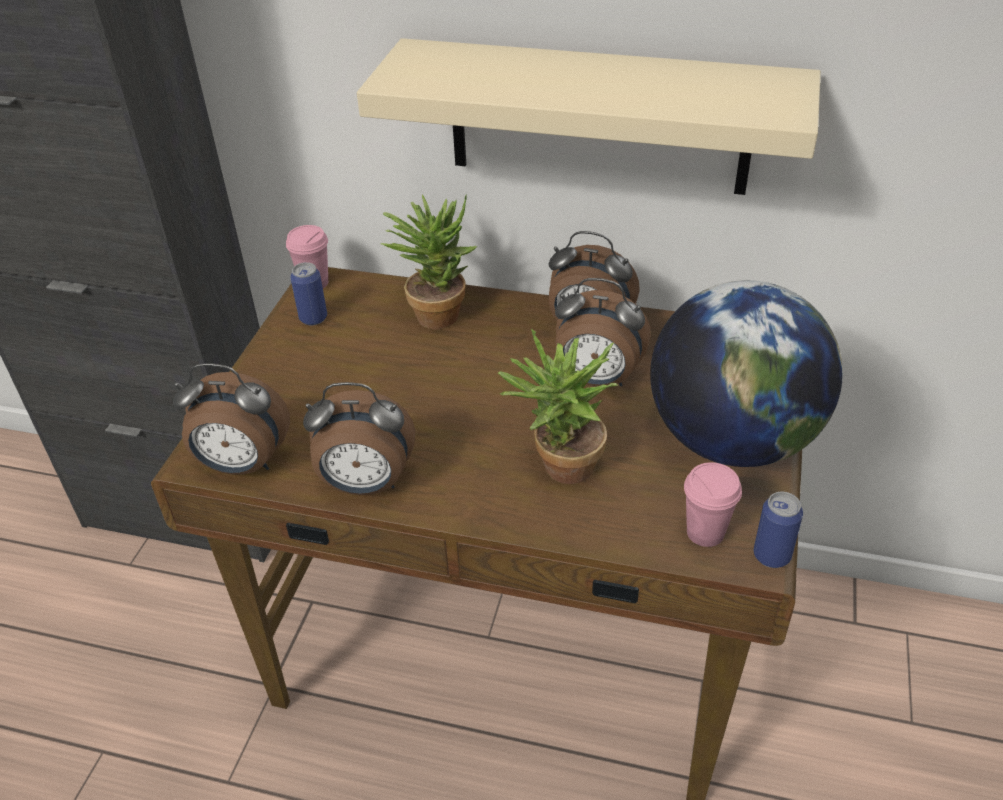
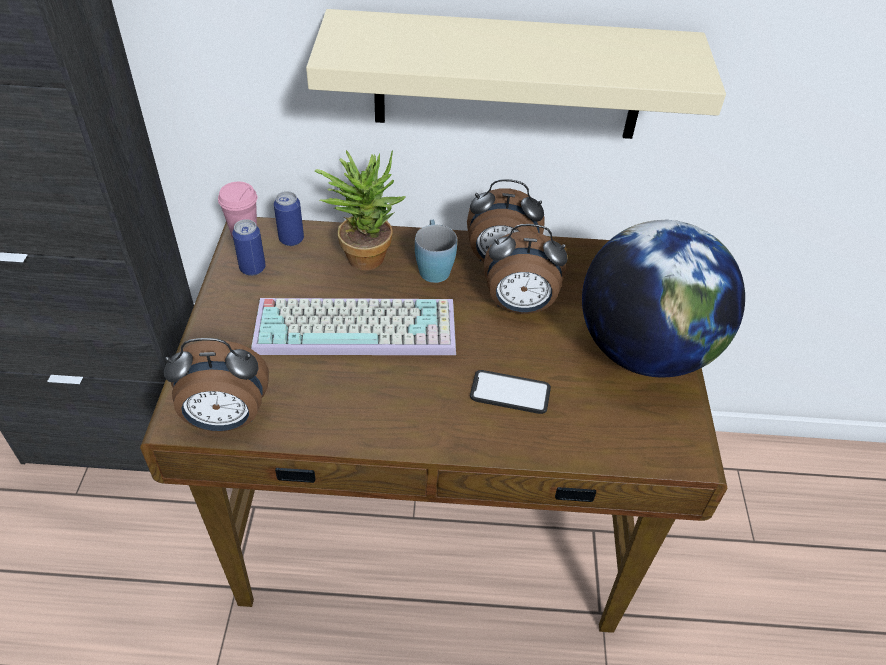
camera: 15 degrees left, 5 degrees up
(366, 485) = (345, 426): alarm clock -> none
(409, 385) = (358, 326): none -> keyboard
(510, 331) = (433, 266): none -> blue mug
(559, 469) = (510, 393): potted plant -> phone
(705, 532) = (644, 436): pink cup -> none
(771, 556) = (701, 451): can -> can (291, 239)

